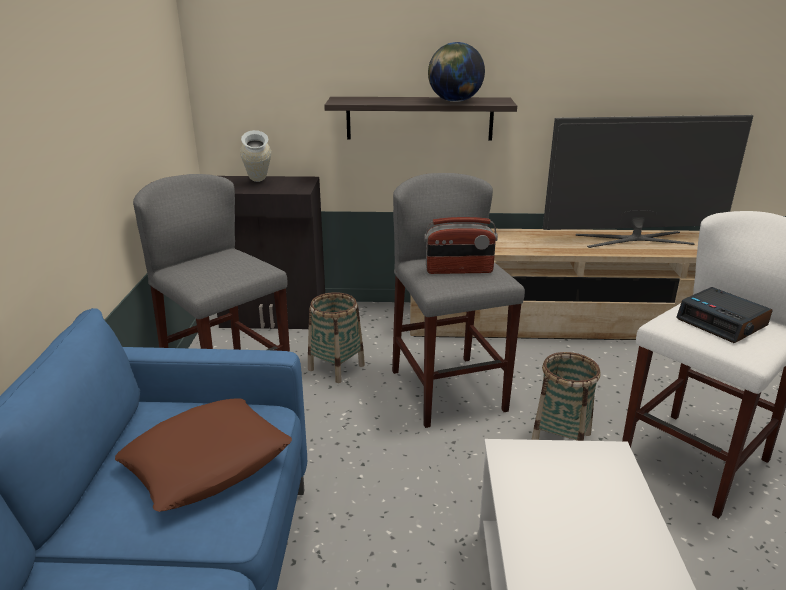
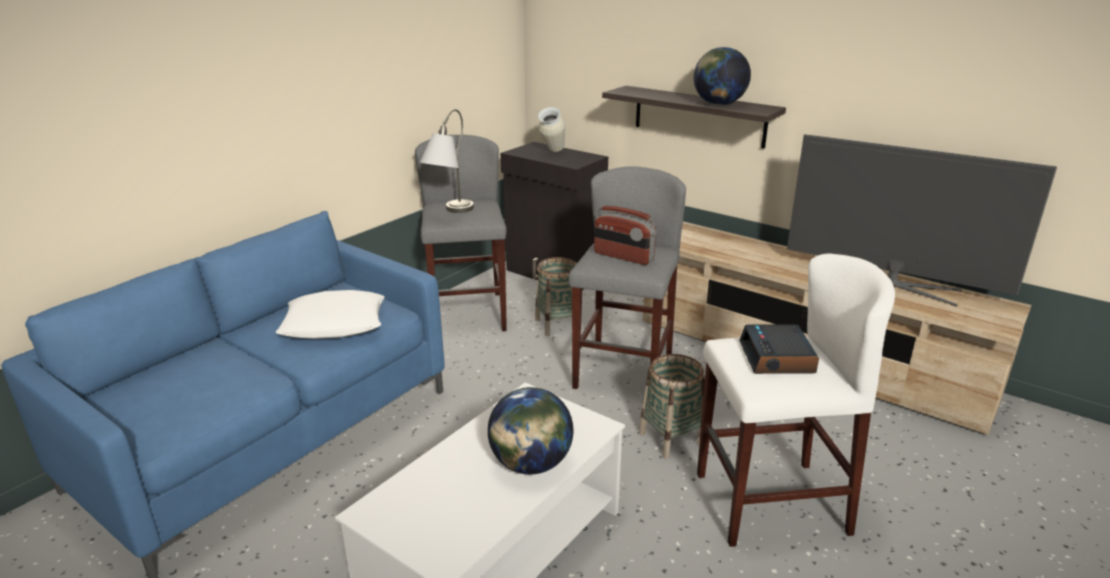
camera: 35 degrees right, 0 degrees up
(206, 462) = (334, 324): brown pillow -> white pillow
(210, 274) = (449, 214): none -> grey table lamp
(620, 530) = (531, 464): none -> globe

